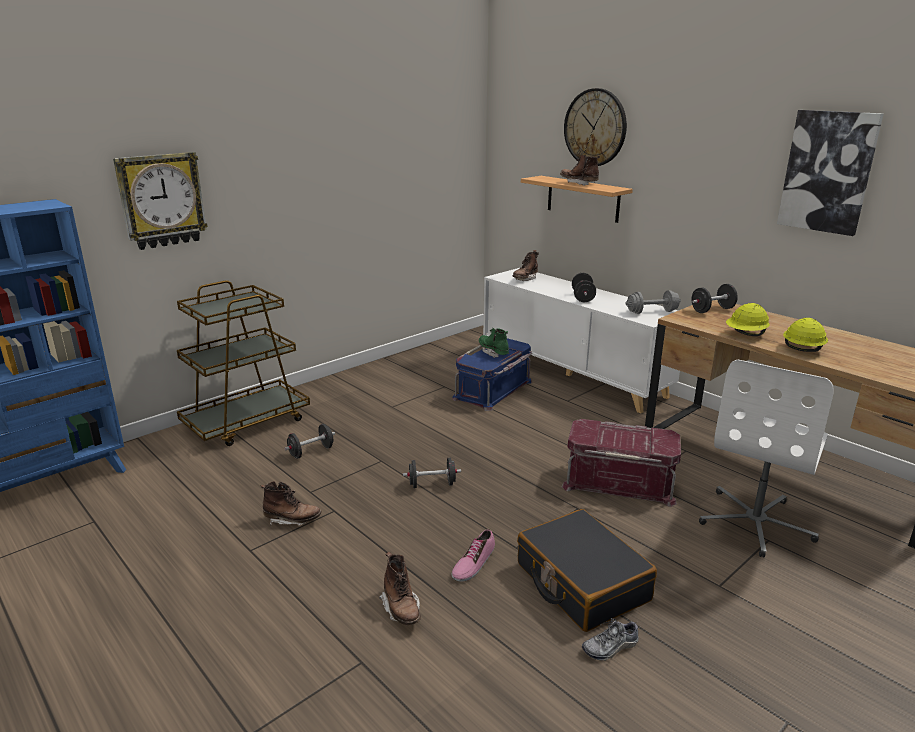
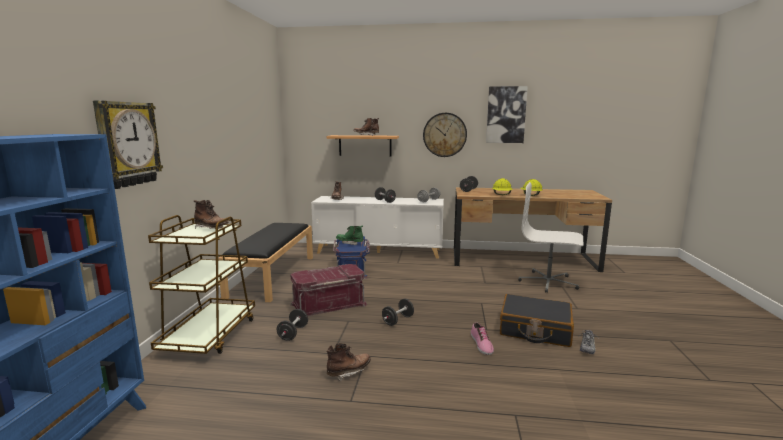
camera: 40 degrees left, 10 degrees down
(395, 369) = (272, 275): none -> black bench
(401, 609) = (488, 381): brown boot -> brown boot (211, 228)
(595, 127) = (369, 103): wall clock -> wall clock (444, 135)
(619, 481) = (478, 286): red storage box -> red storage box (328, 304)
(756, 522) = (548, 282): white office chair -> white office chair turned 120 degrees clockwise

